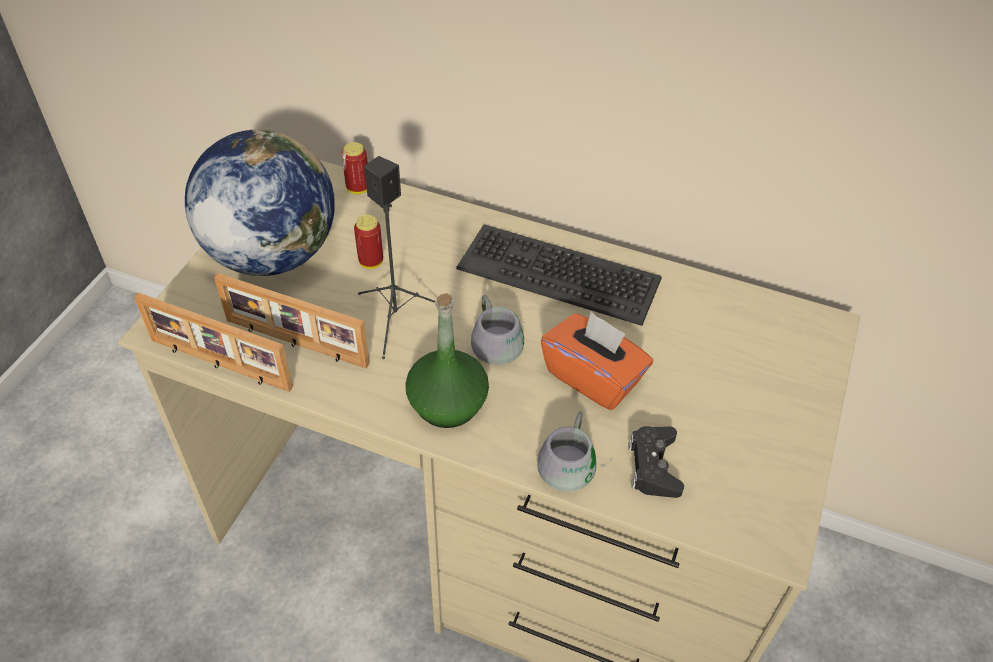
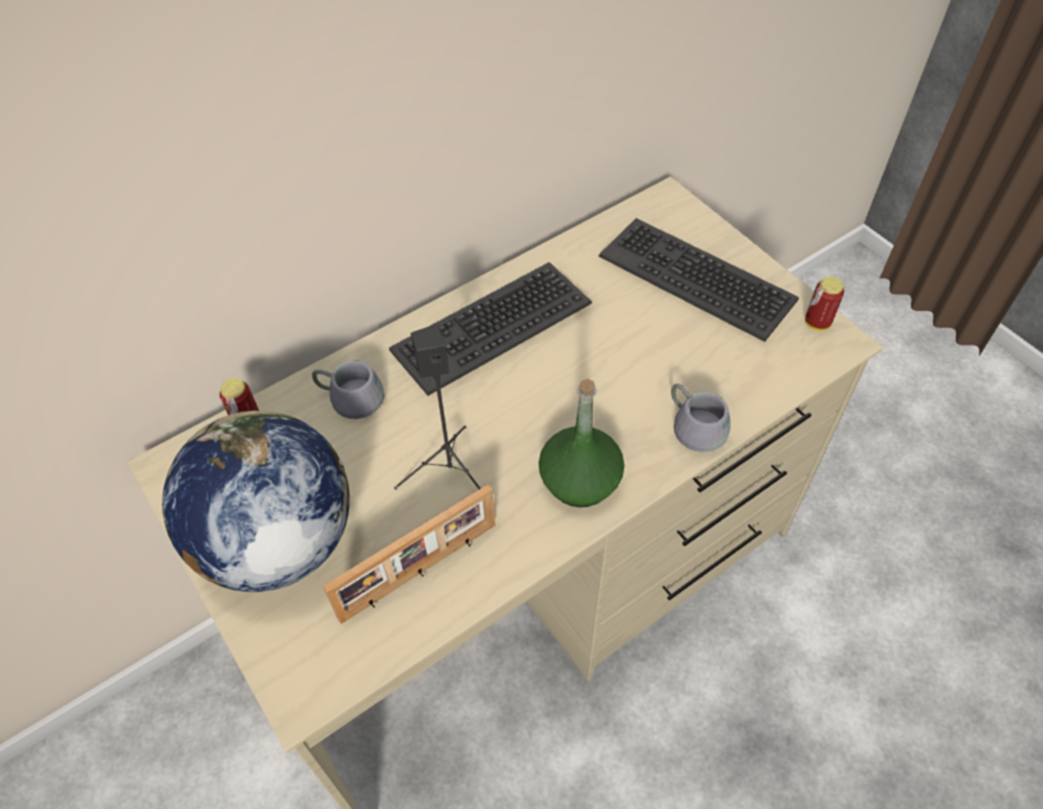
camera: 55 degrees left, 5 degrees up
(219, 365) = (397, 655): picture frame -> none
(371, 262) = (361, 459): can -> can (817, 323)
(500, 339) = (534, 406): grey mug -> grey mug (352, 393)
(593, 377) = (621, 364): orange tissue box -> none
(653, 466) = (732, 374): black game controller -> none
(747, 390) = (697, 277): none -> keyboard

